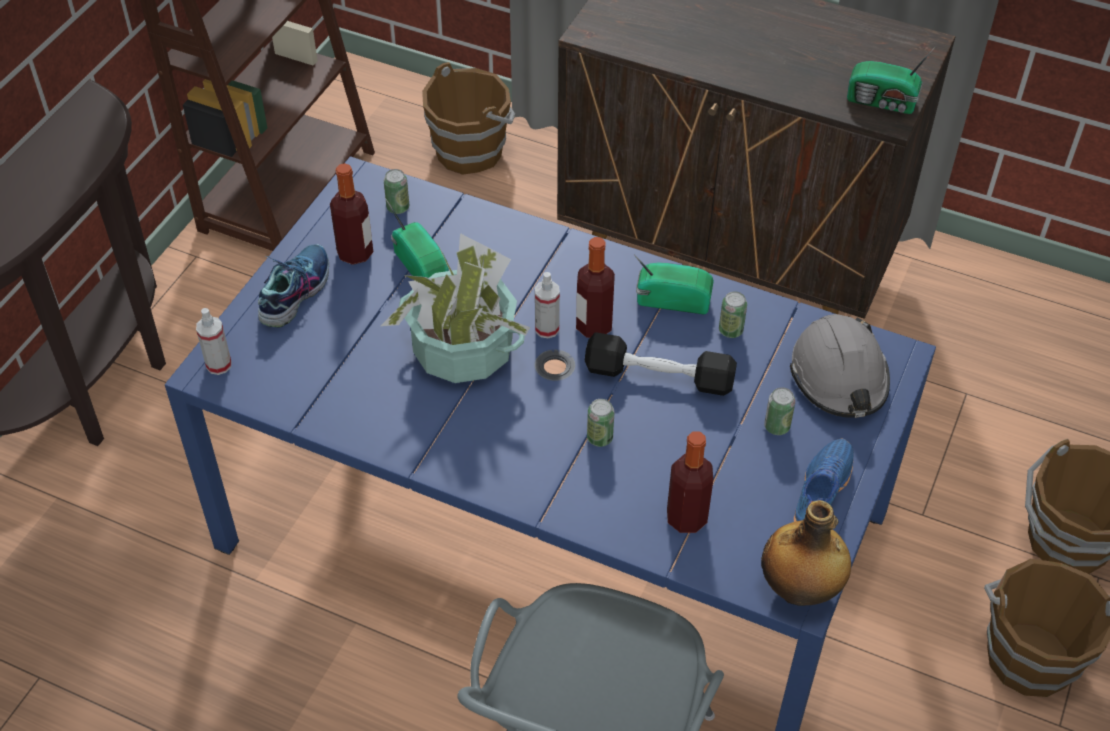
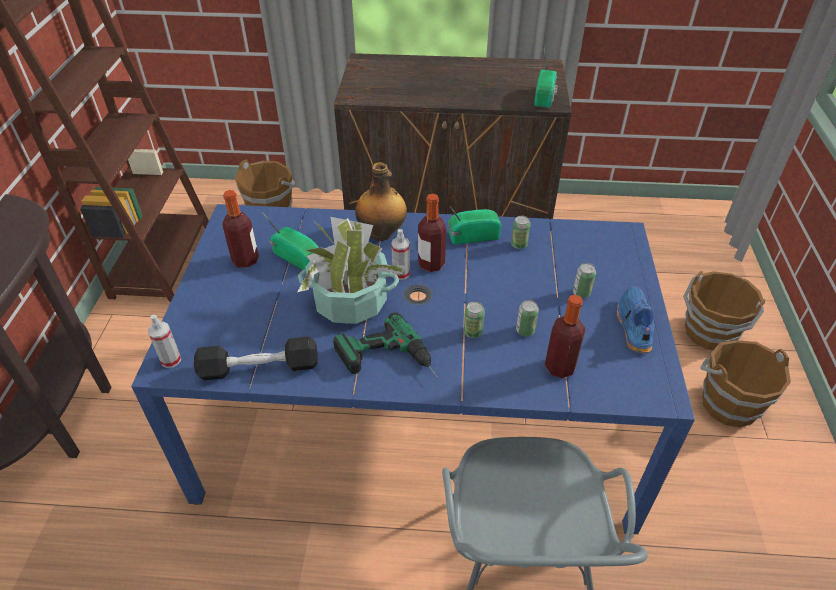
camera: 20 degrees left, 5 degrees down
(294, 292) = (211, 295): shoe -> none
(398, 207) = (264, 226): can -> can (525, 330)
(473, 447) = (389, 363): none -> power drill
(659, 376) = (490, 283): black dumbbell -> black dumbbell (259, 368)
(800, 589) = (660, 391): bottle -> bottle (382, 233)
(839, 377) = (600, 254): grey hard hat -> none
(883, 102) = (545, 97): radio -> radio turned 75 degrees counterclockwise

